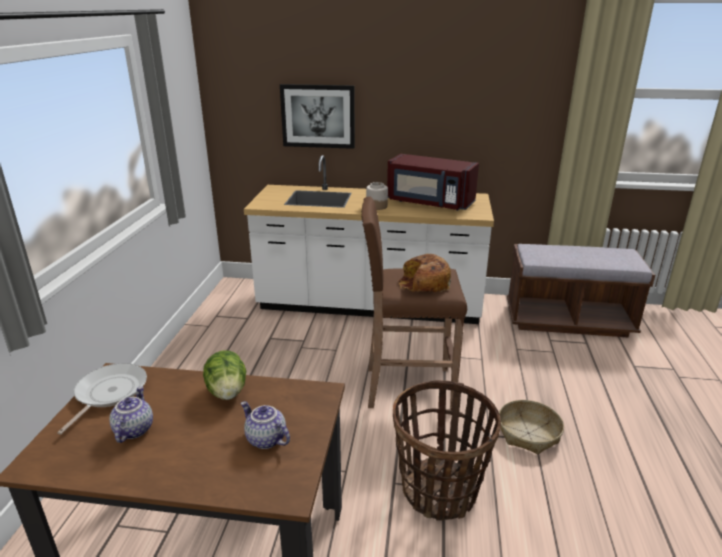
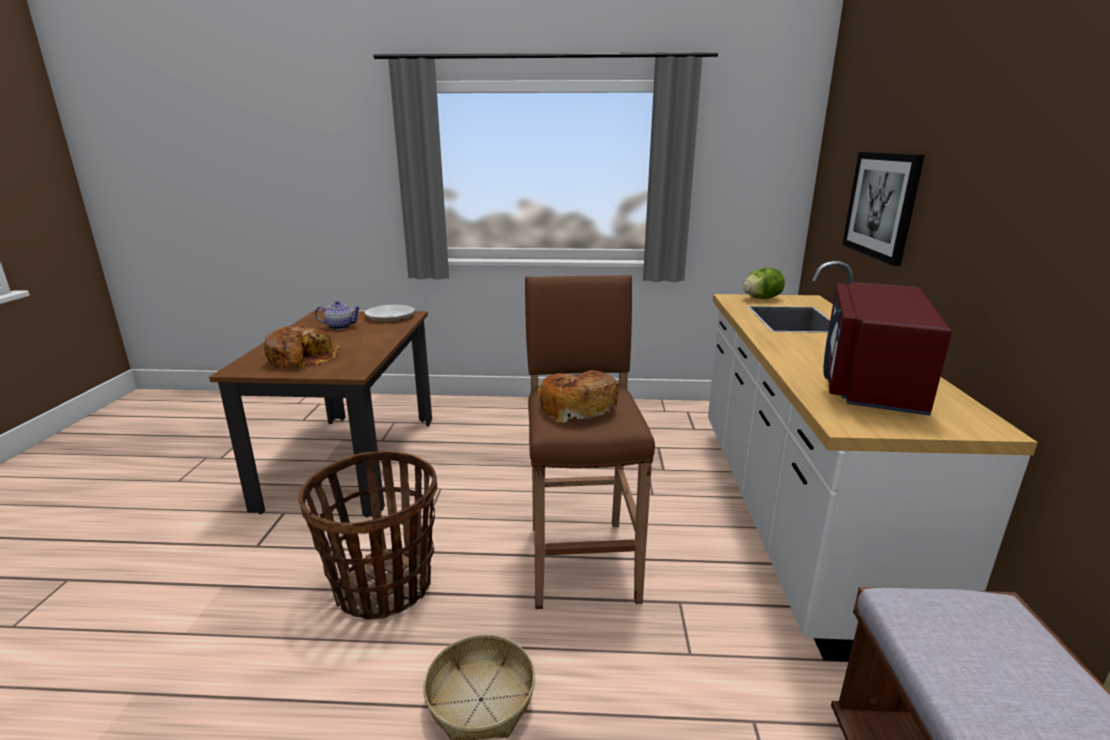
camera: 85 degrees right, 5 degrees down
(227, 392) = (371, 343): lettuce -> lettuce (761, 299)
(265, 439) = (302, 359): teapot -> bread
(377, 206) = (799, 348): jar -> none

